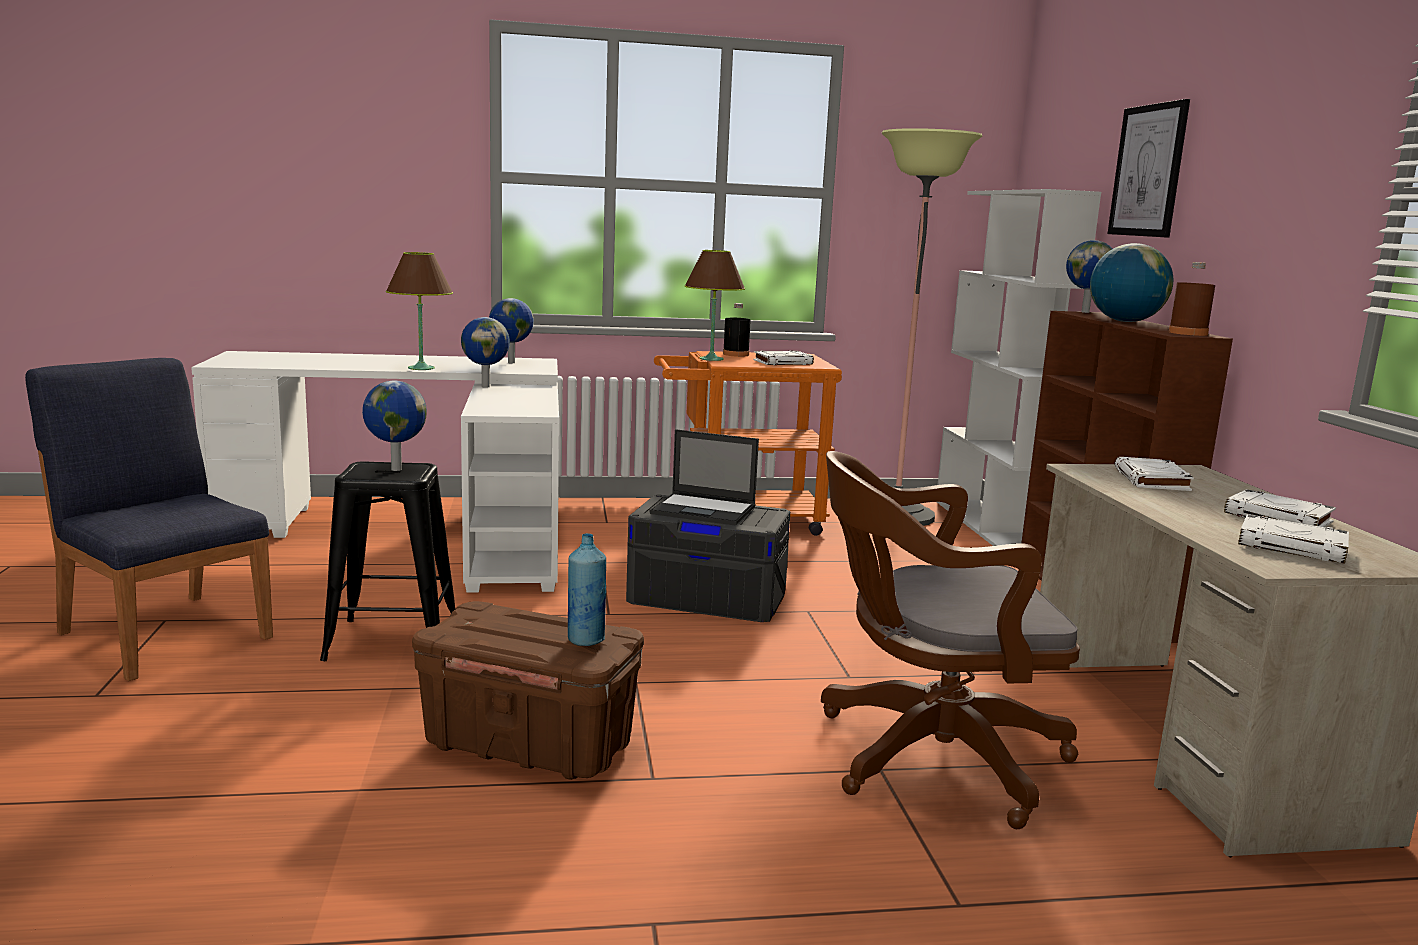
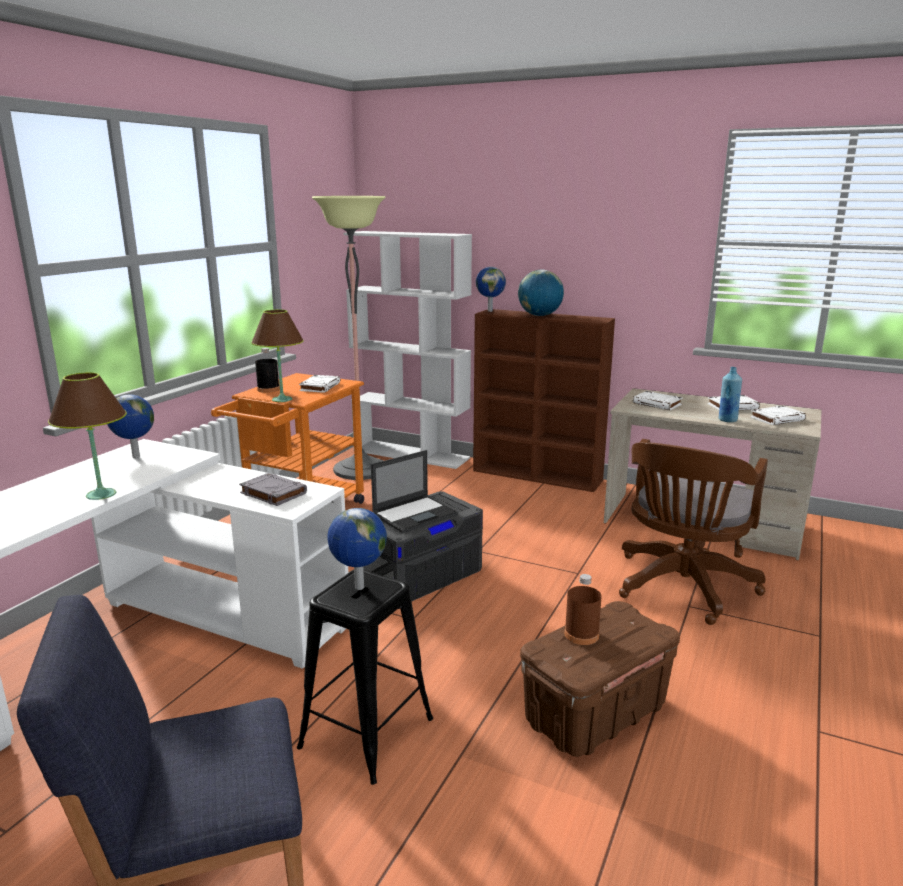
camera: 55 degrees left, 5 degrees up
(485, 386) = (183, 487): globe -> none
(510, 404) = (272, 493): none -> grey book
(586, 640) = (629, 622): blue bottle -> blue bottle (727, 420)
(1148, 171) = (515, 222): picture -> none
(1188, 333) = (593, 318): brown bottle -> brown bottle (581, 634)

